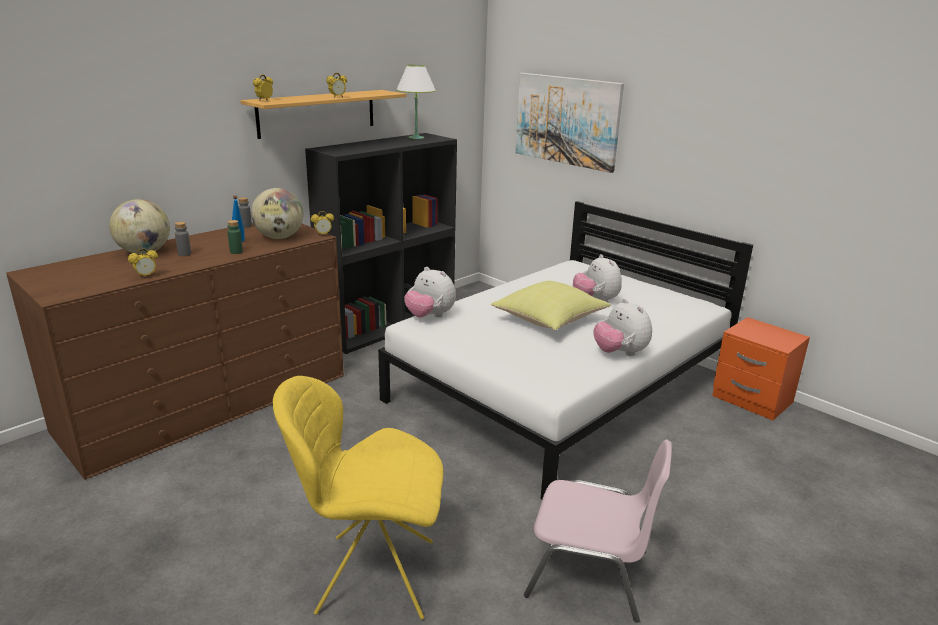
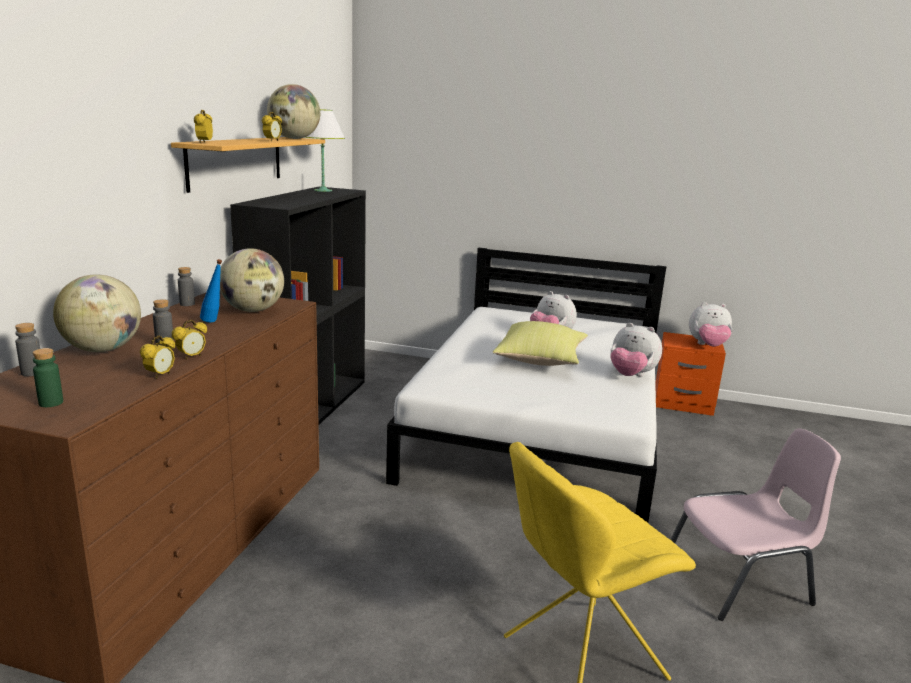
camera: 30 degrees left, 5 degrees down
(87, 261) = (32, 372): none -> grey bottle
(236, 252) = (229, 331): green bottle -> green bottle (51, 403)
(323, 235) = (299, 301): alarm clock -> alarm clock (191, 357)
(375, 93) = (294, 138): none -> globe
(430, 316) = (430, 377): plush toy -> plush toy (707, 346)
(567, 120) = (460, 168): picture -> none

